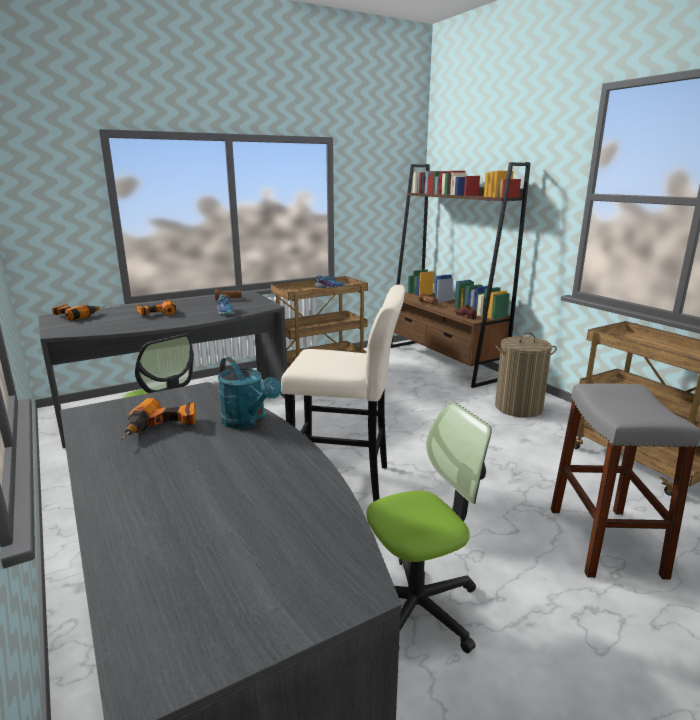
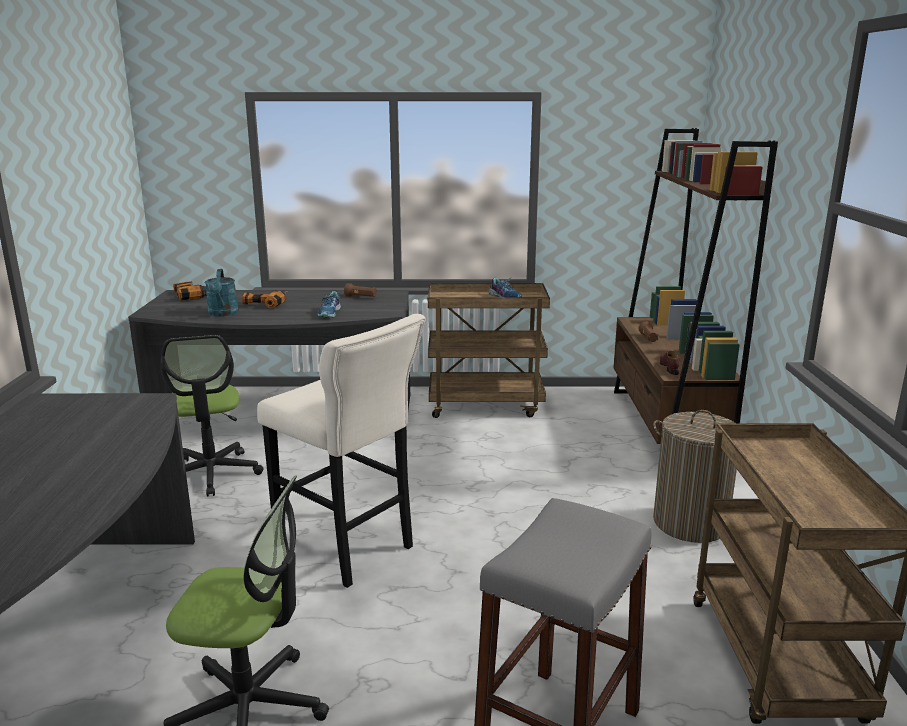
camera: 30 degrees right, 0 degrees up
(162, 428) = (65, 431): power drill -> none
(248, 422) = (132, 444): turquoise watering can -> turquoise watering can (223, 314)

